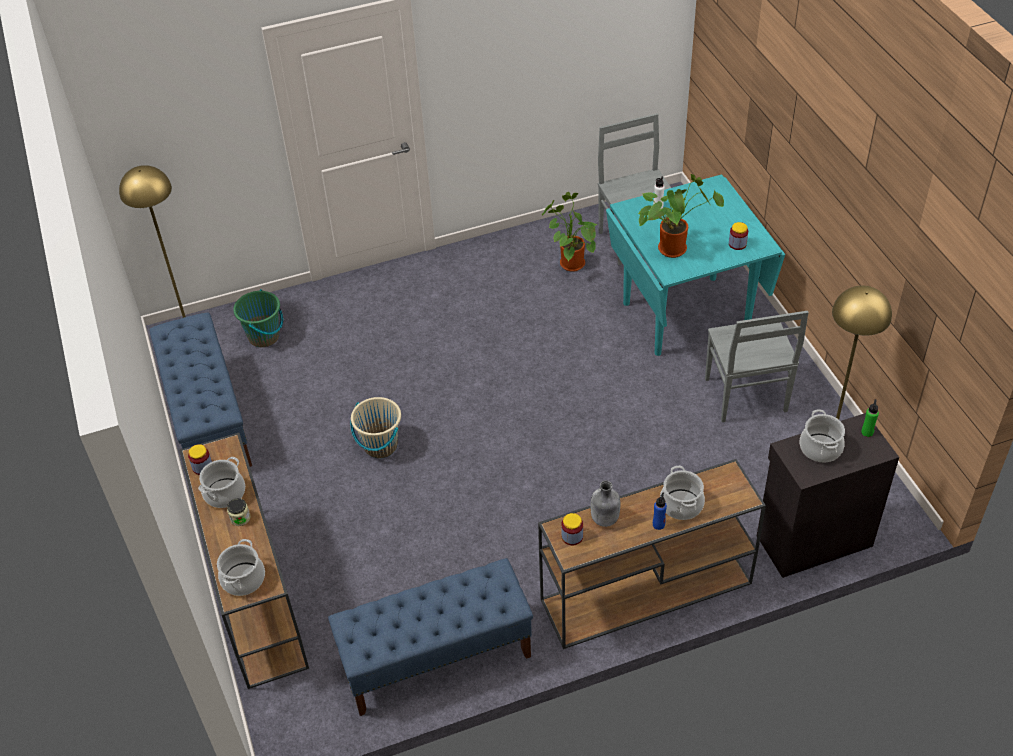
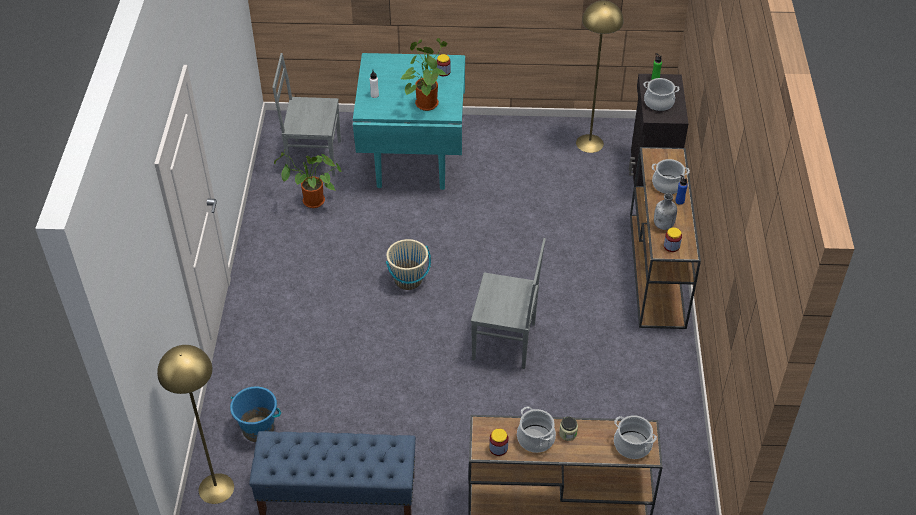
camera: 70 degrees left, 0 degrees up
(264, 336) = (258, 429): green bucket -> blue bucket
(380, 445) = (441, 379): beige bucket -> beige bucket (408, 280)
(435, 659) = (667, 403): blue bench -> none
(746, 397) = (512, 159): grey chair -> grey chair (506, 342)

